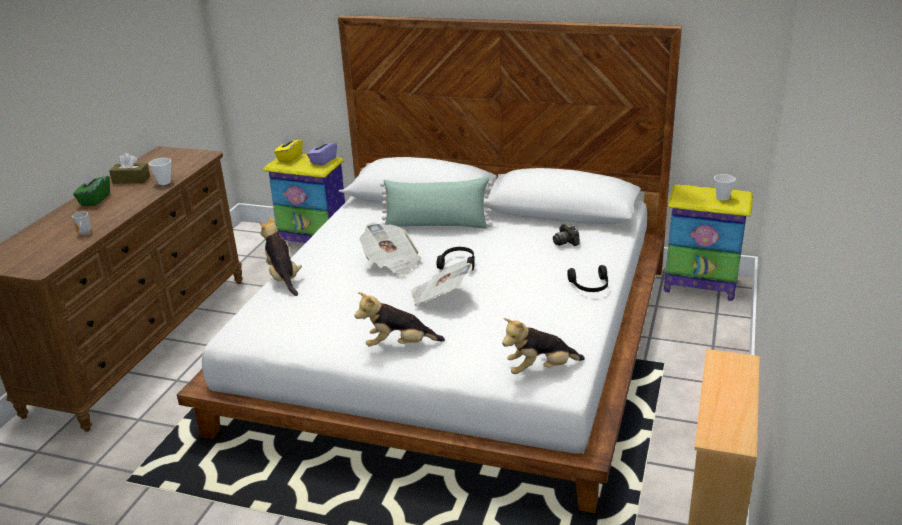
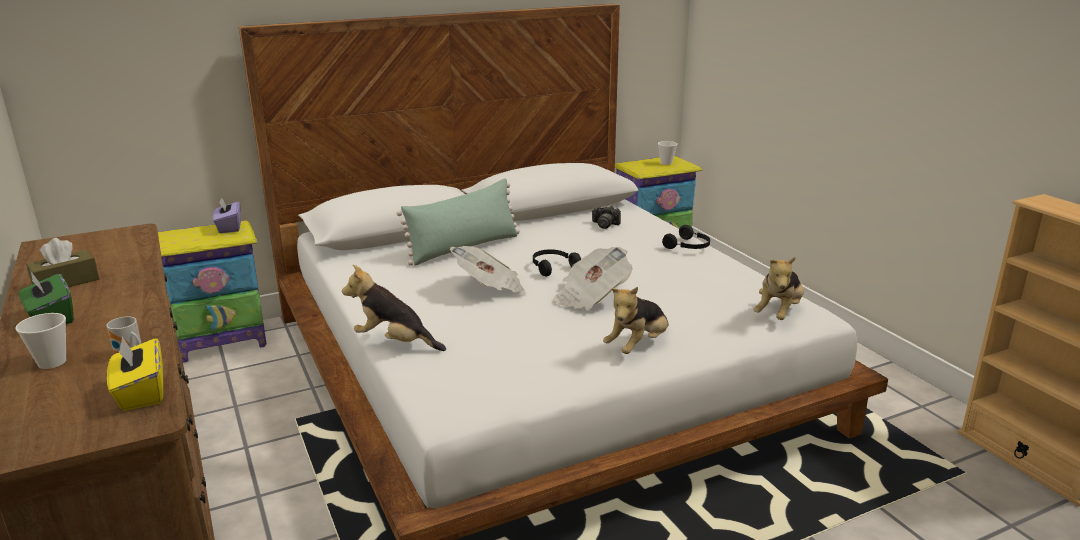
camera: 45 degrees left, 5 degrees down
(164, 182) = (135, 270): cup -> cup (52, 362)
(289, 158) = (176, 235): yellow tissue box -> yellow tissue box (141, 393)

